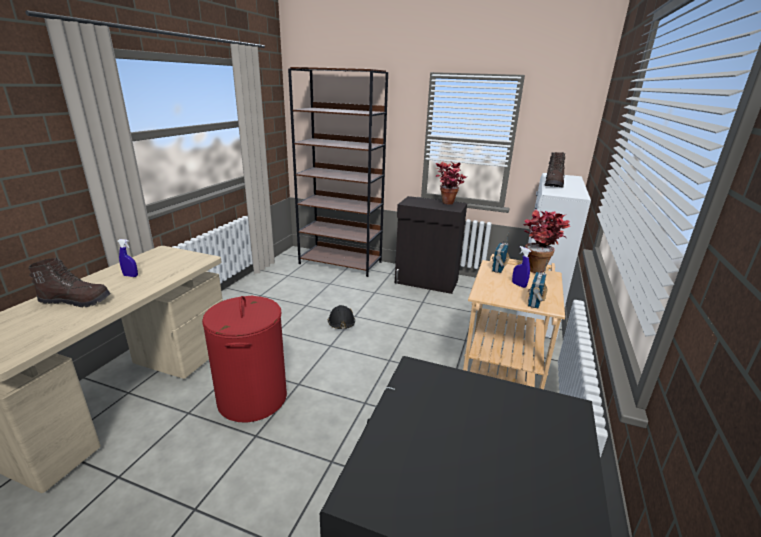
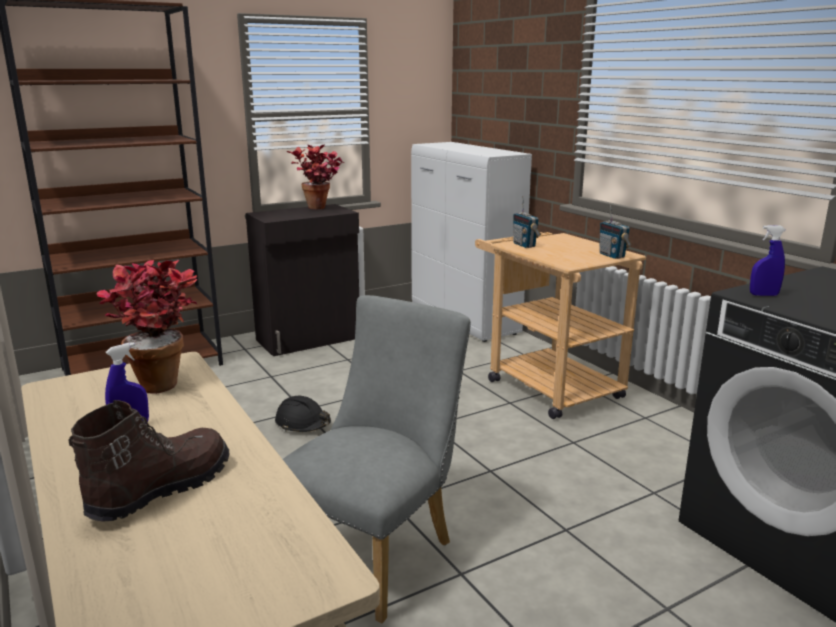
camera: 50 degrees left, 5 degrees down
(253, 398) = (377, 552): red laundry basket -> grey chair
(519, 285) = (569, 249): blue spray bottle -> blue spray bottle (763, 295)
(537, 268) = (545, 235): potted plant -> potted plant (161, 381)
(553, 184) = (463, 149): brown boot -> none

